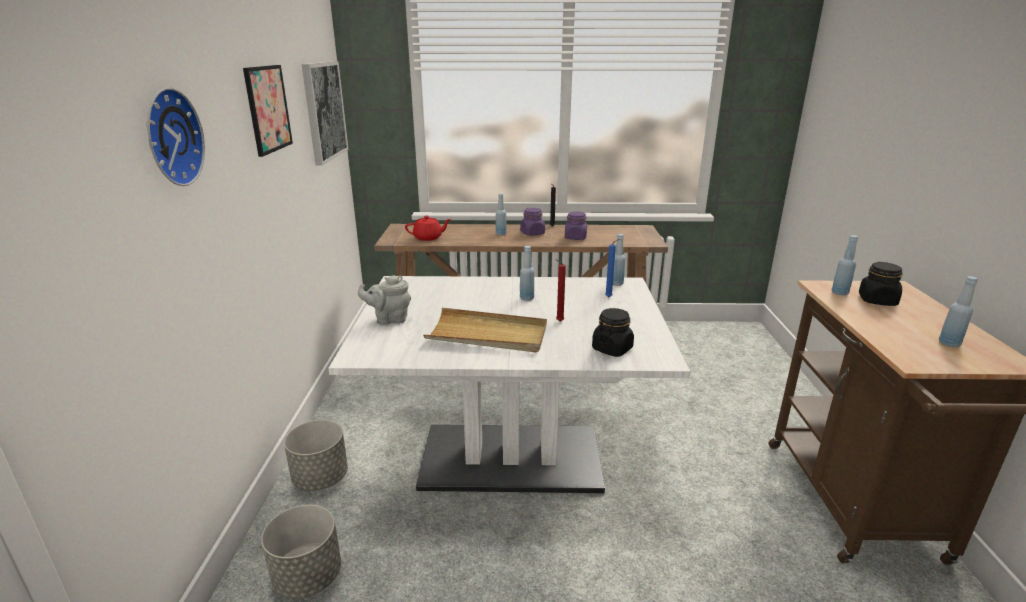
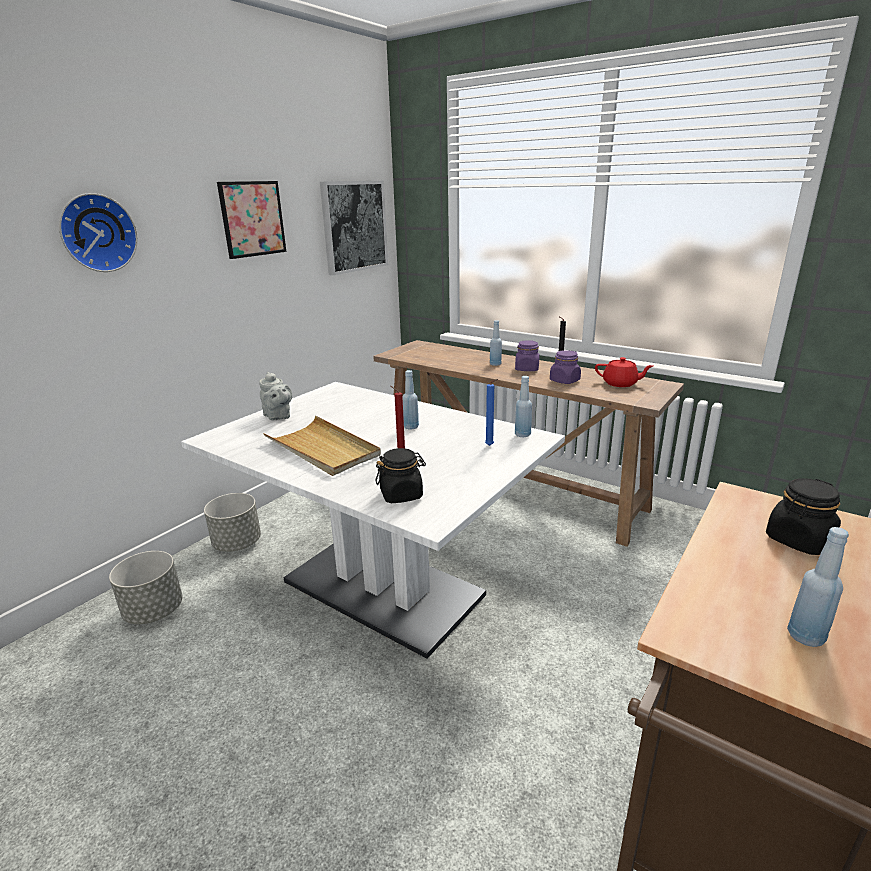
camera: 35 degrees right, 0 degrees up
(389, 319) = (278, 416): grey teapot -> grey teapot turned 150 degrees counterclockwise
(428, 238) = (425, 357): red teapot -> red teapot (620, 384)
(839, 293) = (753, 513): blue bottle -> none

